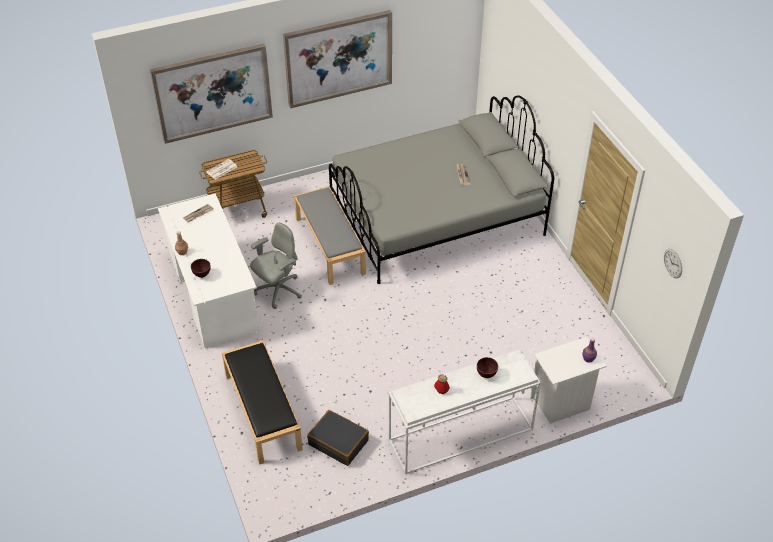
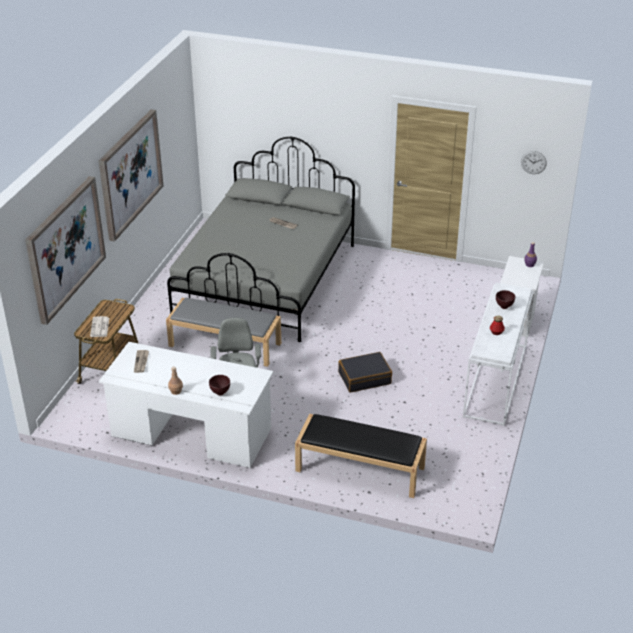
camera: 50 degrees left, 10 degrees down
(338, 442) = (437, 444): black suitcase -> black suitcase (364, 378)

